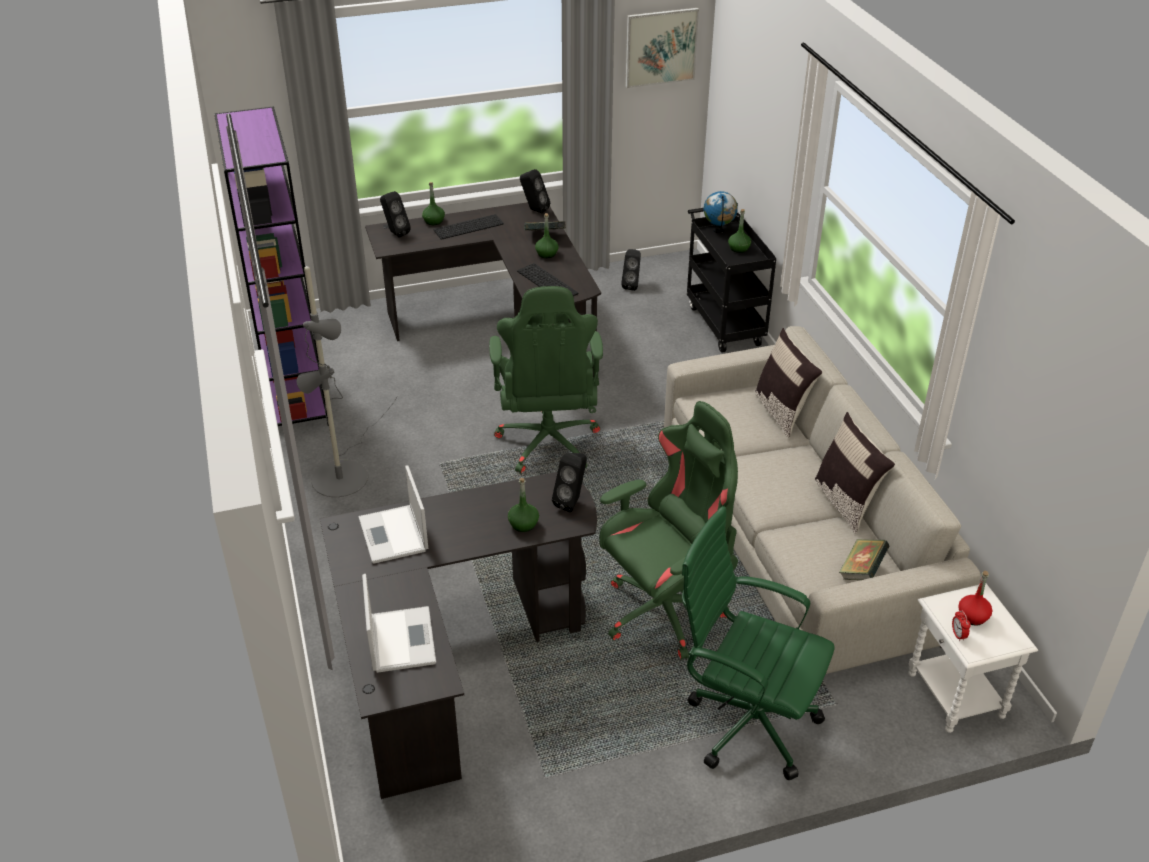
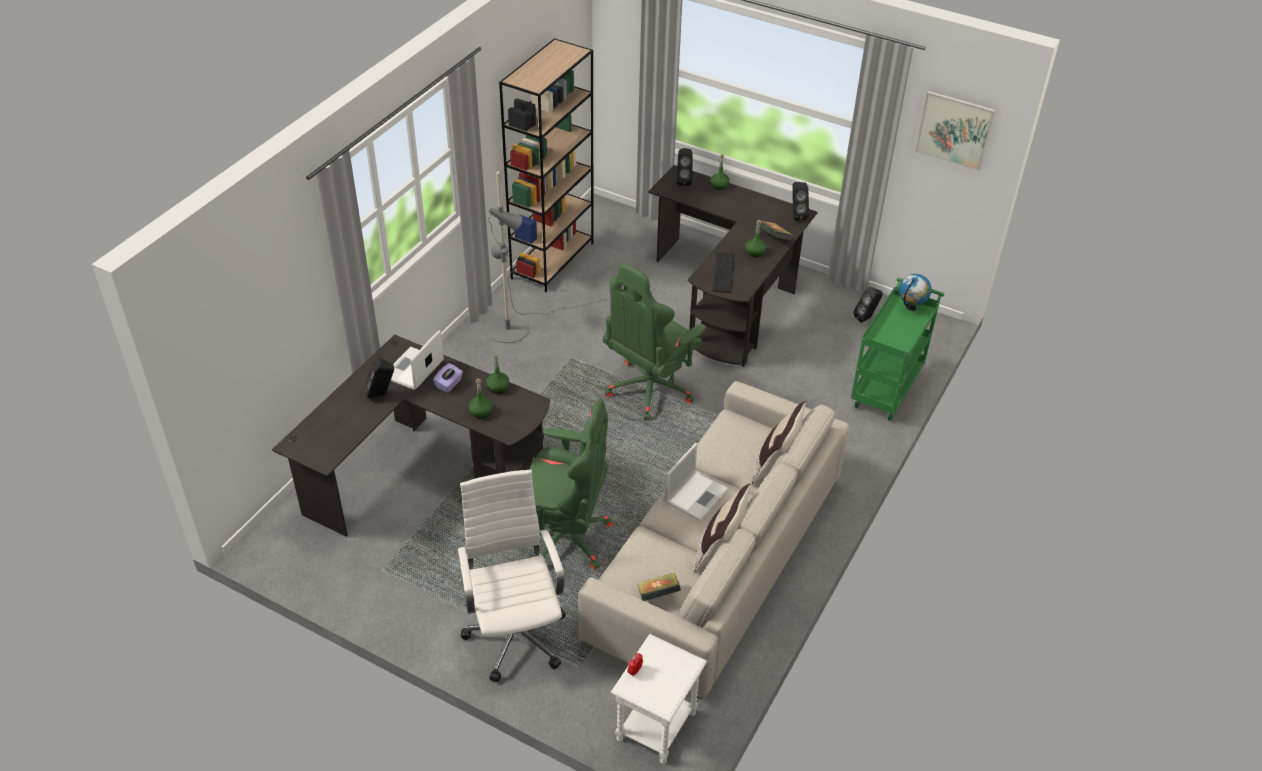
camera: 45 degrees right, 5 degrees up
(294, 395) = (552, 260): purple bookcase -> beige bookcase
(400, 638) = (339, 425): laptop -> laptop (697, 494)
(452, 522) = (449, 384): none -> purple tissue box
(468, 226) = (735, 202): keyboard -> none
(572, 502) = (524, 419): black speaker -> black speaker (382, 394)
(723, 325) = (887, 389): black cart -> green cart
(738, 249) = (903, 330): green bottle -> green bottle (498, 387)
(746, 724) = (515, 633): green office chair -> white office chair
(973, 617) = (661, 670): red bottle -> none

